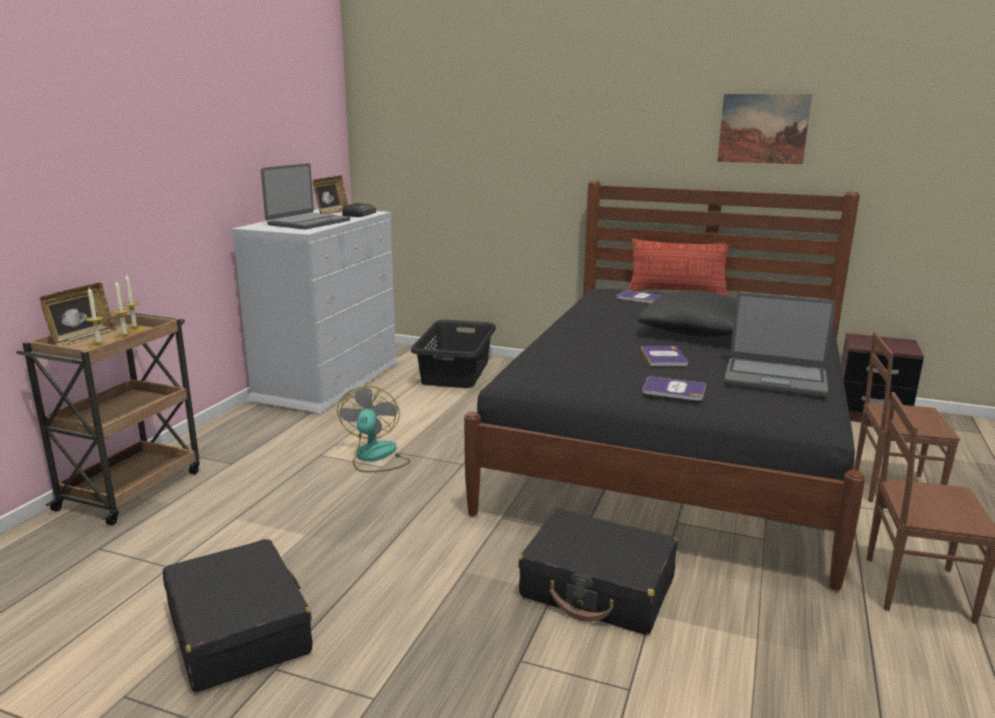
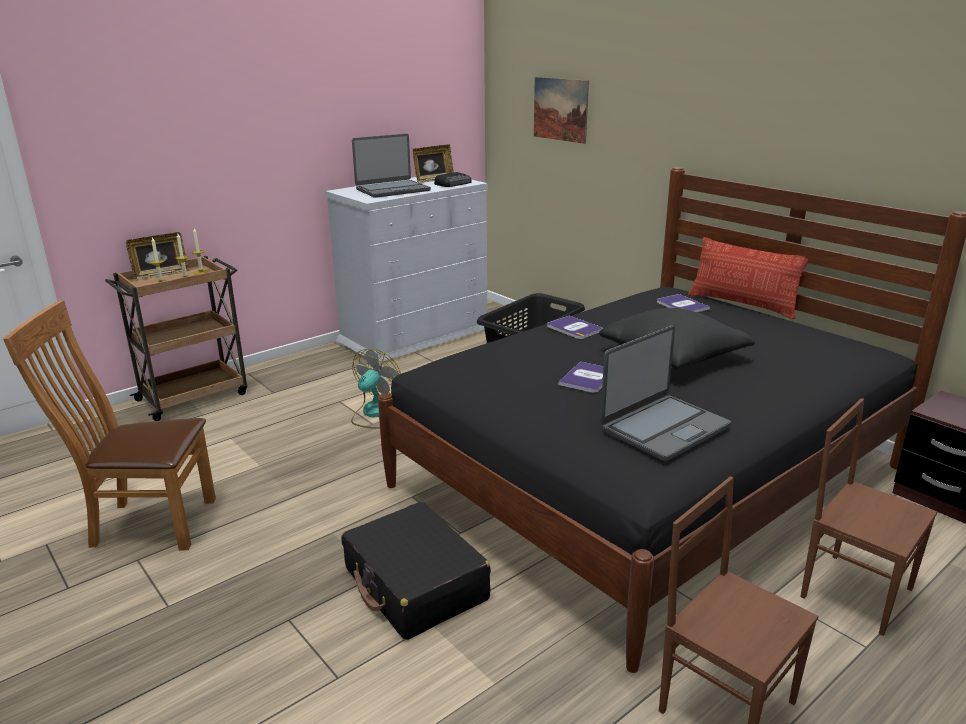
camera: 30 degrees right, 5 degrees up
(239, 630) = (146, 523): black suitcase -> brown chair
(674, 390) = (539, 415): book -> book (574, 328)
(763, 128) = (865, 121): picture -> picture (560, 109)
(775, 378) = (664, 428): laptop -> laptop turned 90 degrees counterclockwise

